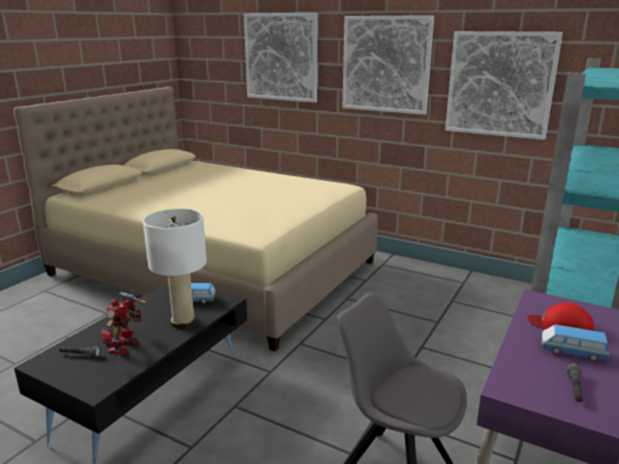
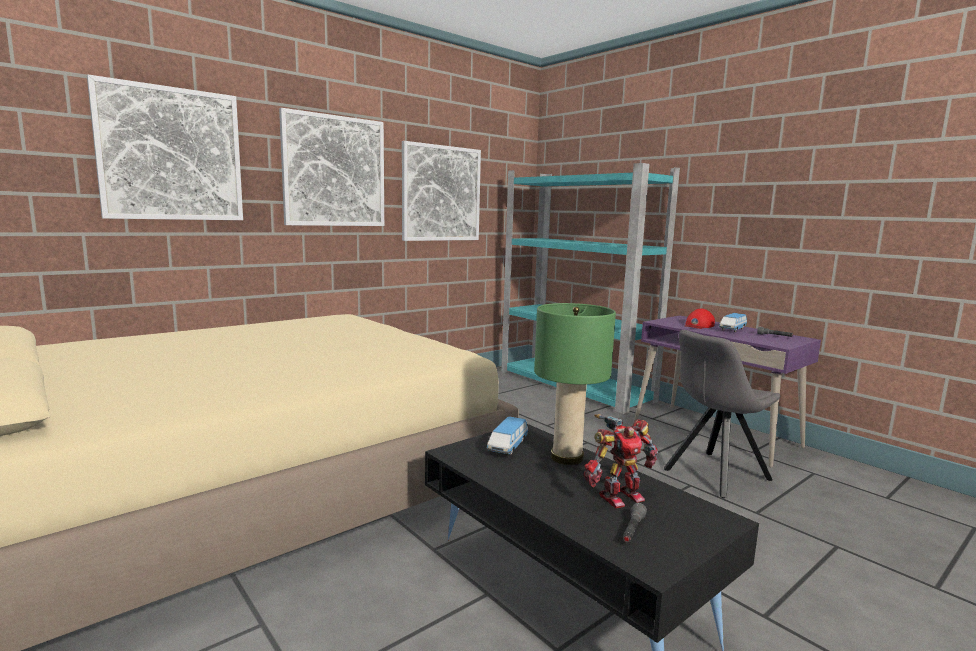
camera: 70 degrees left, 10 degrees down
(125, 346) = (618, 496): toy robot -> toy robot turned 60 degrees counterclockwise
(183, 322) = (566, 457): white table lamp -> green table lamp

